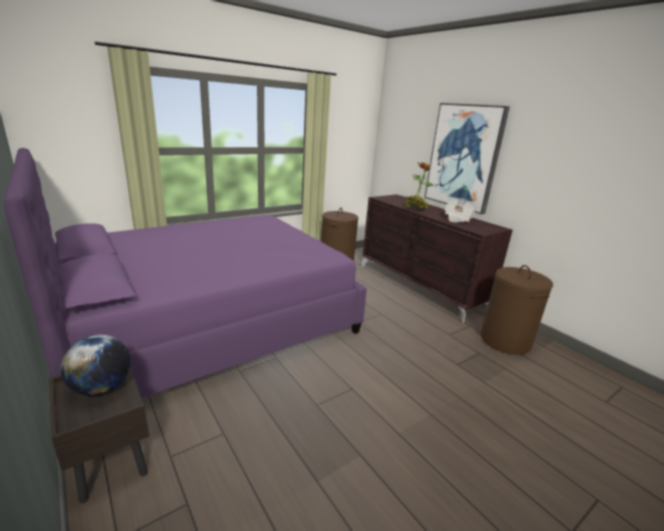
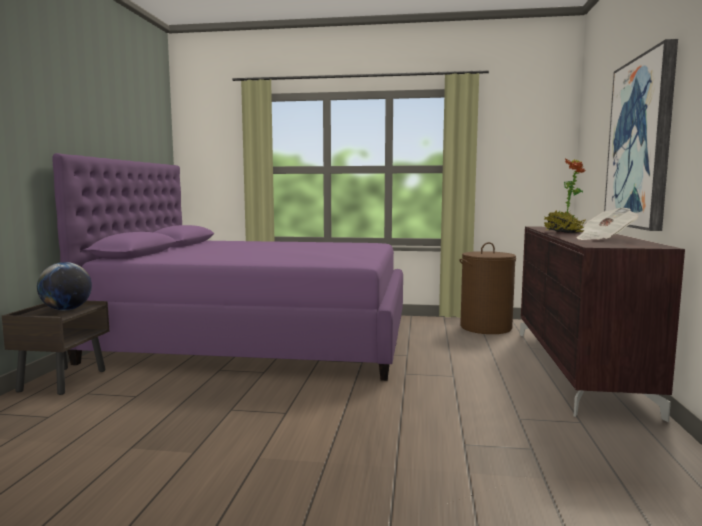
camera: 45 degrees right, 15 degrees down
(505, 340) = (619, 455): brown laundry basket -> none

